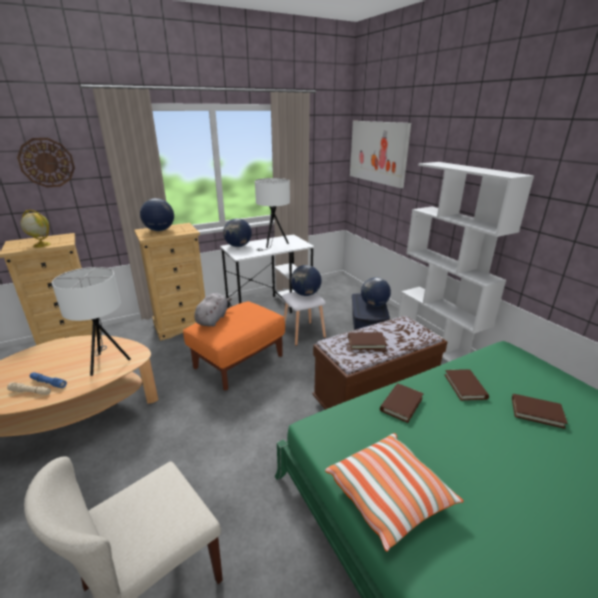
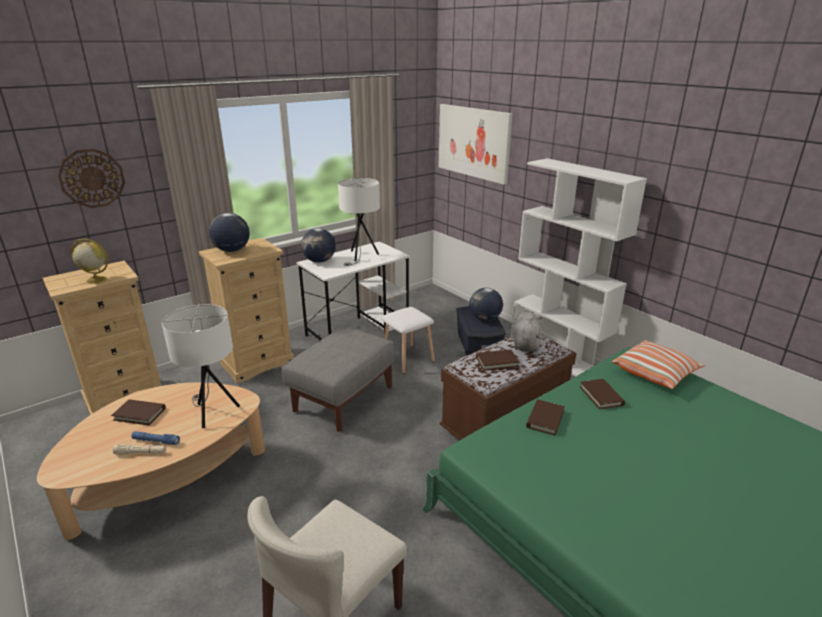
camera: 10 degrees left, 0 degrees up
(213, 319) = (314, 352): grey plush toy -> grey plush toy (525, 343)
(239, 361) = (344, 398): orange ottoman -> grey ottoman
(305, 294) = (409, 313): globe -> none
(389, 496) = (554, 499): pillow -> pillow (655, 374)
(537, 412) = (669, 412): brown book -> brown book (139, 414)

